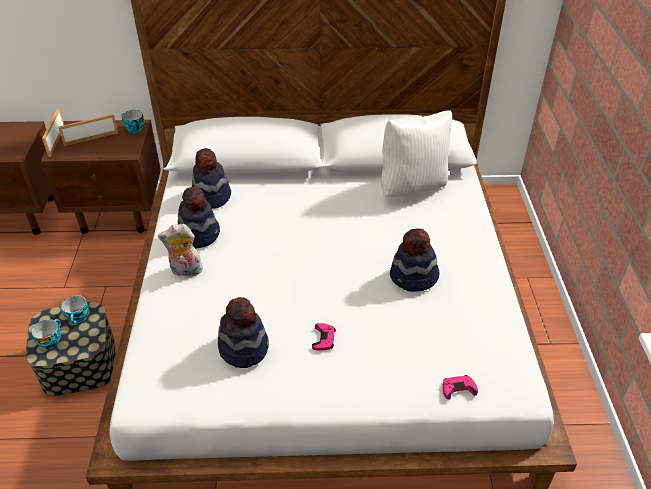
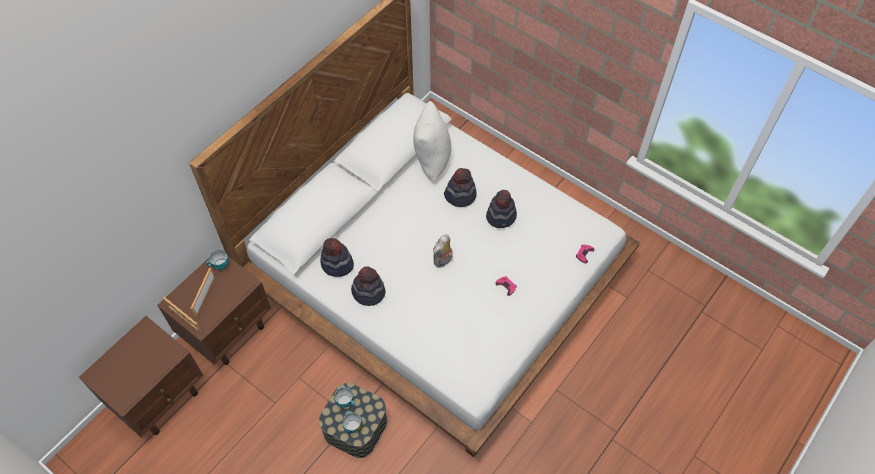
camera: 50 degrees left, 15 degrees up
(185, 271) = (395, 318): plush toy -> plush toy (443, 261)
(244, 348) = (482, 325): hat -> hat (460, 195)

